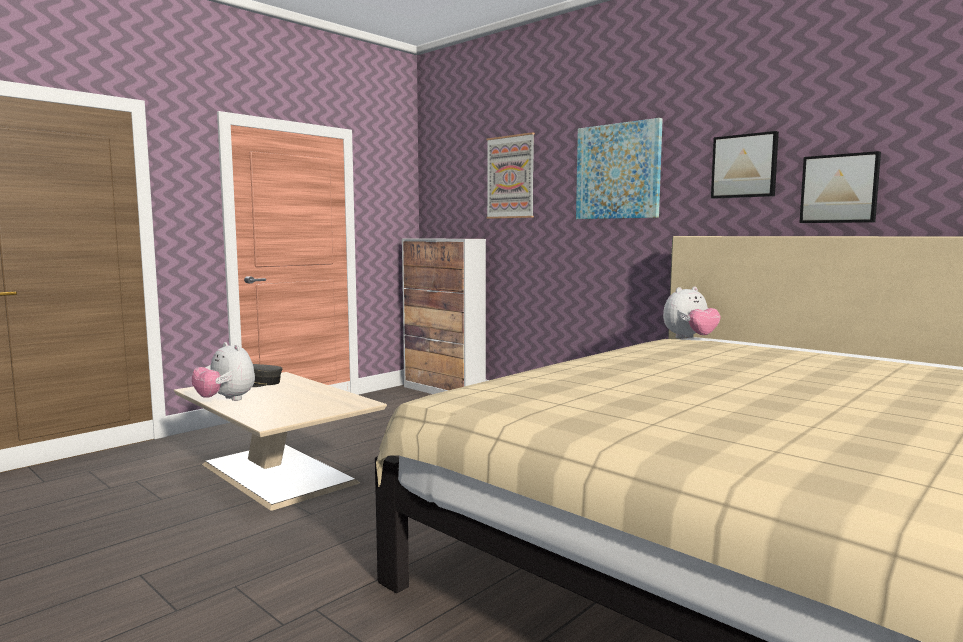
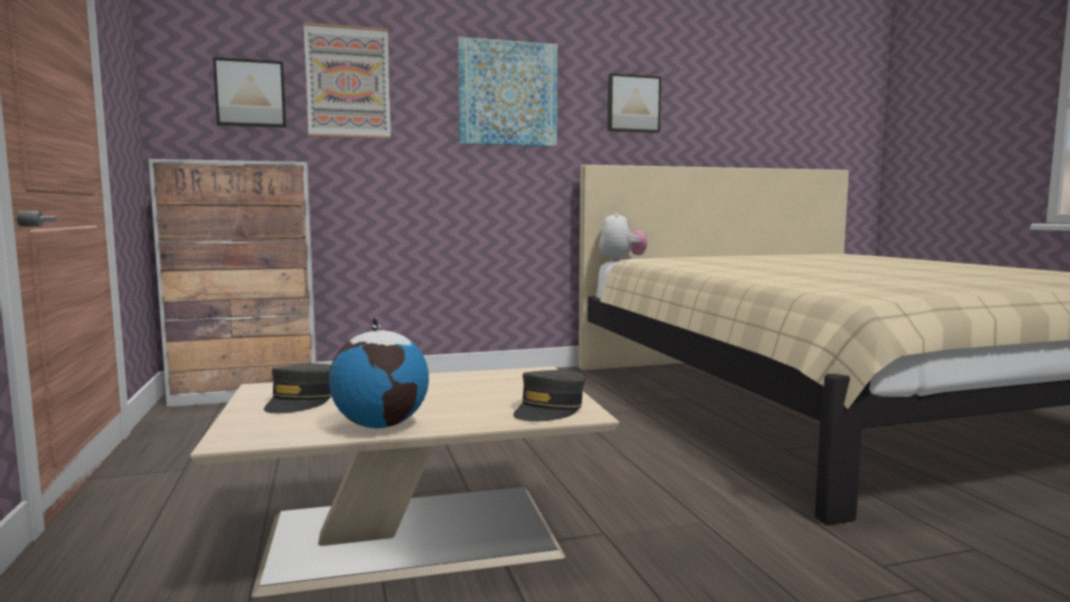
camera: 60 degrees left, 0 degrees up
(226, 400) = (381, 425): plush toy -> globe
(273, 417) = (549, 409): none -> grey cap
(839, 189) = (701, 130): picture -> picture (251, 94)

